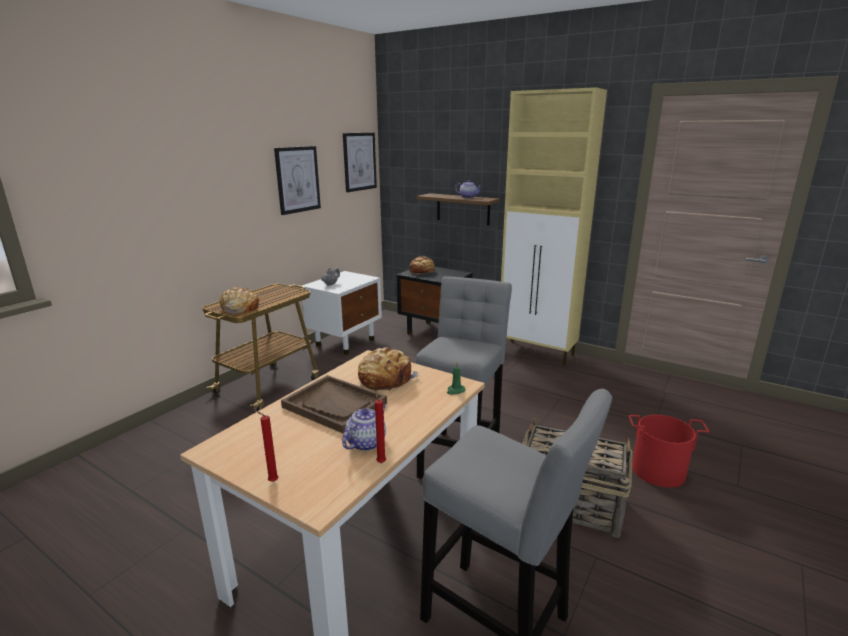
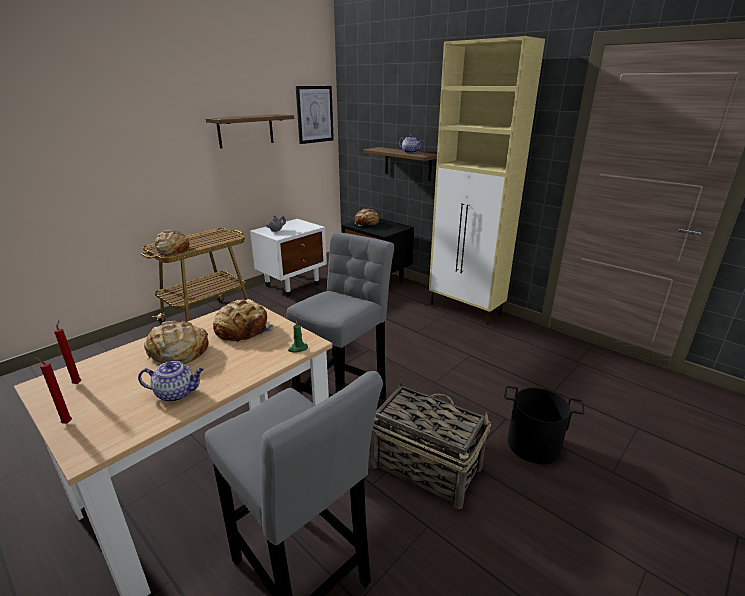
camera: 10 degrees right, 5 degrees up
(297, 179) = (246, 130): picture -> shelf
(335, 405) = (178, 352): brown tray -> bread
(366, 442) = (177, 393): teapot -> teapot turned 45 degrees clockwise
(381, 462) = (174, 415): red candle -> red candle (78, 383)
(658, 471) = (533, 445): red bucket -> black bucket

